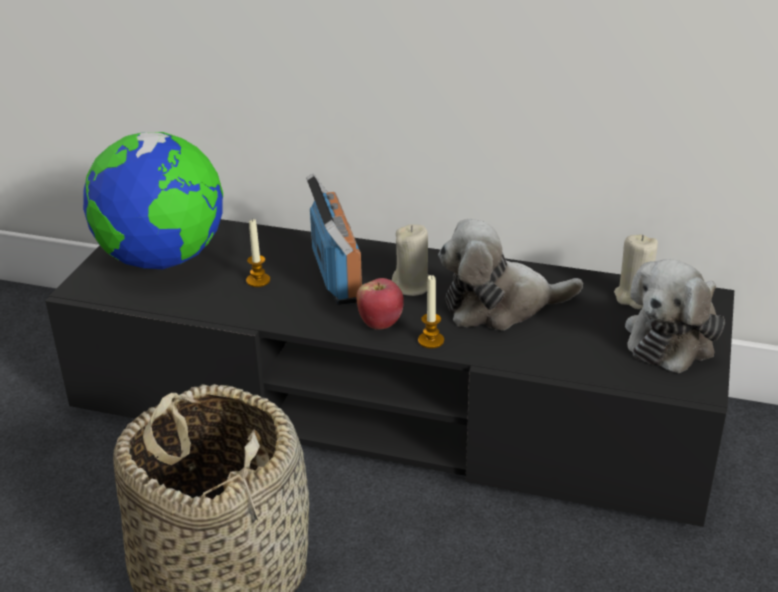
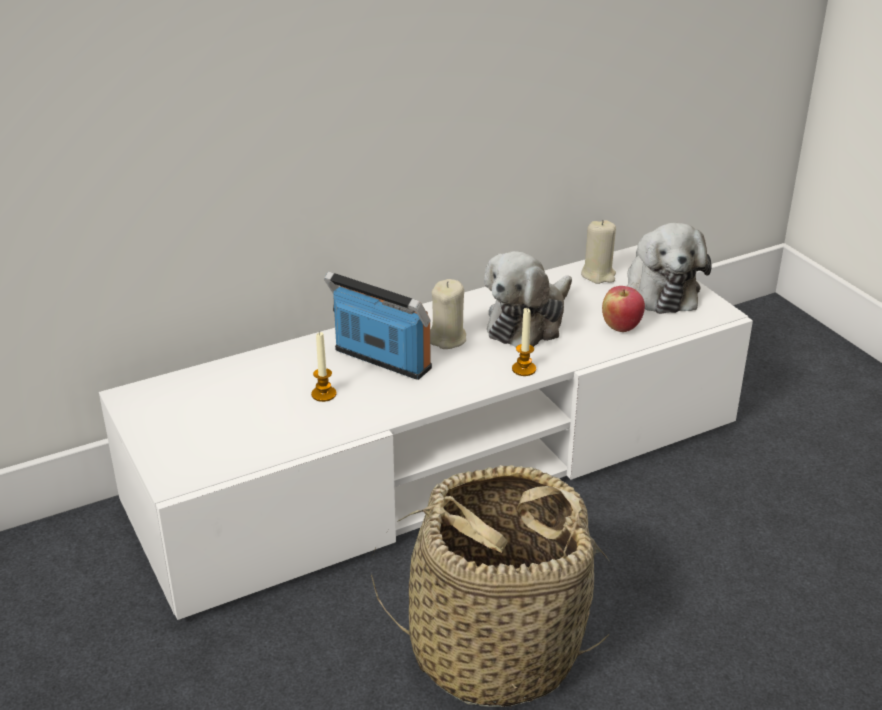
camera: 45 degrees left, 0 degrees up
(163, 260) = (211, 420): globe -> none
(380, 323) = (470, 376): apple -> apple (621, 327)
(391, 408) = (441, 464): black tv stand -> white tv stand

